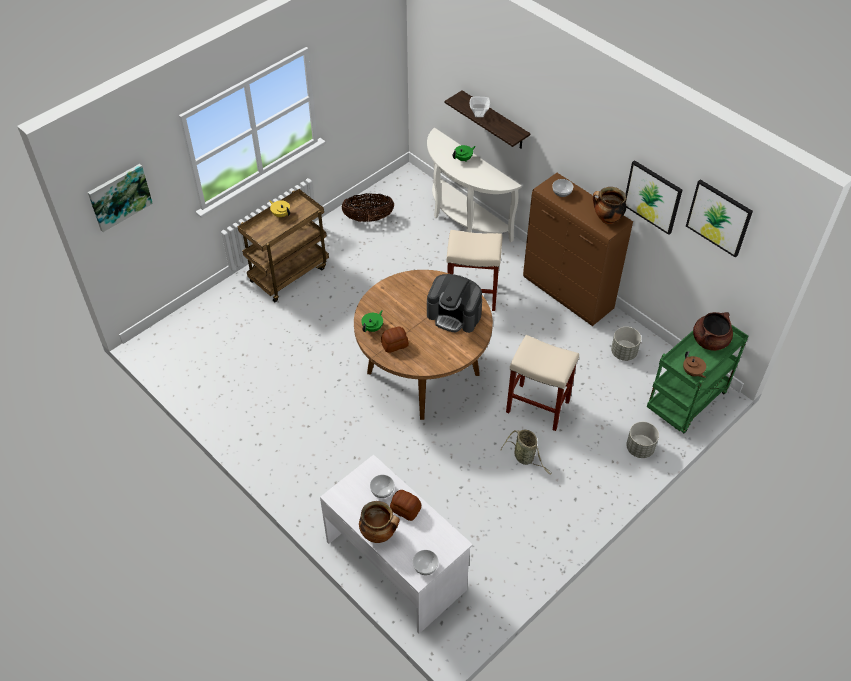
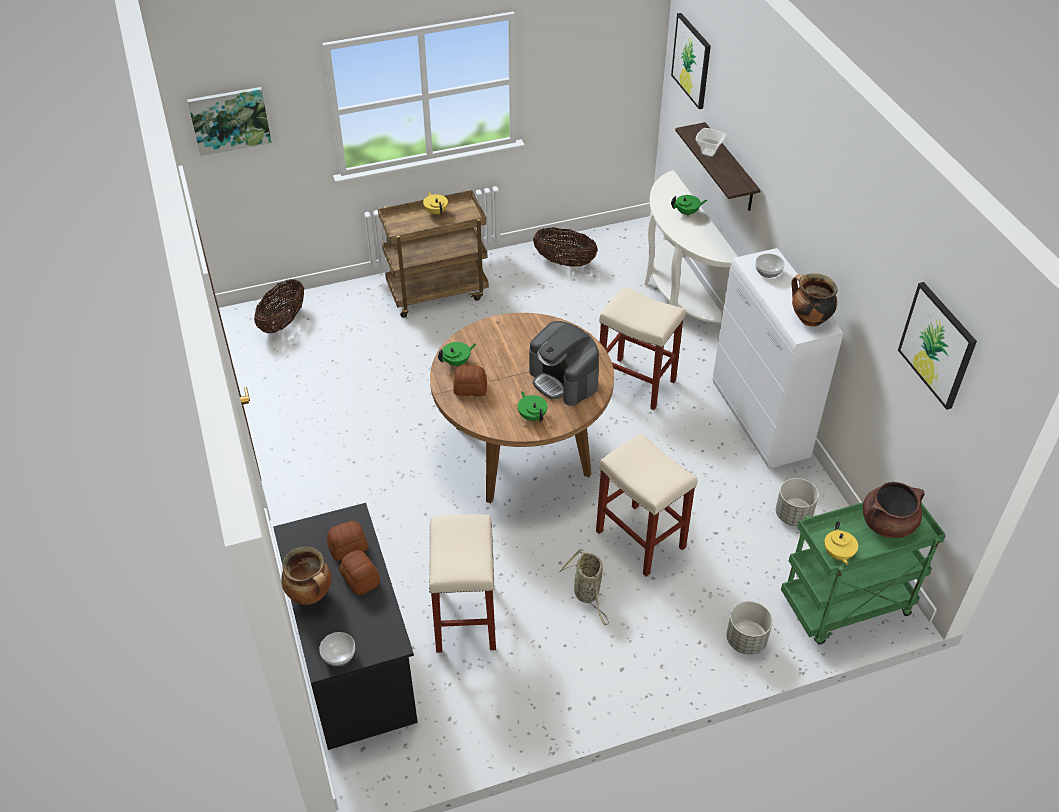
camera: 25 degrees right, 5 degrees down
(184, 337) = (283, 322): none -> basket
(382, 491) = (347, 547): bowl -> bread
(396, 564) = (353, 657): white desk -> black desk
(449, 349) = (532, 416): none -> green teapot
(456, 507) = (466, 619): none -> beige stool
(568, 294) = (760, 421): brown cabinet -> white cabinet
(653, 197) = (870, 300): picture -> picture (692, 60)
(692, 372) = (837, 554): brown teapot -> yellow teapot

